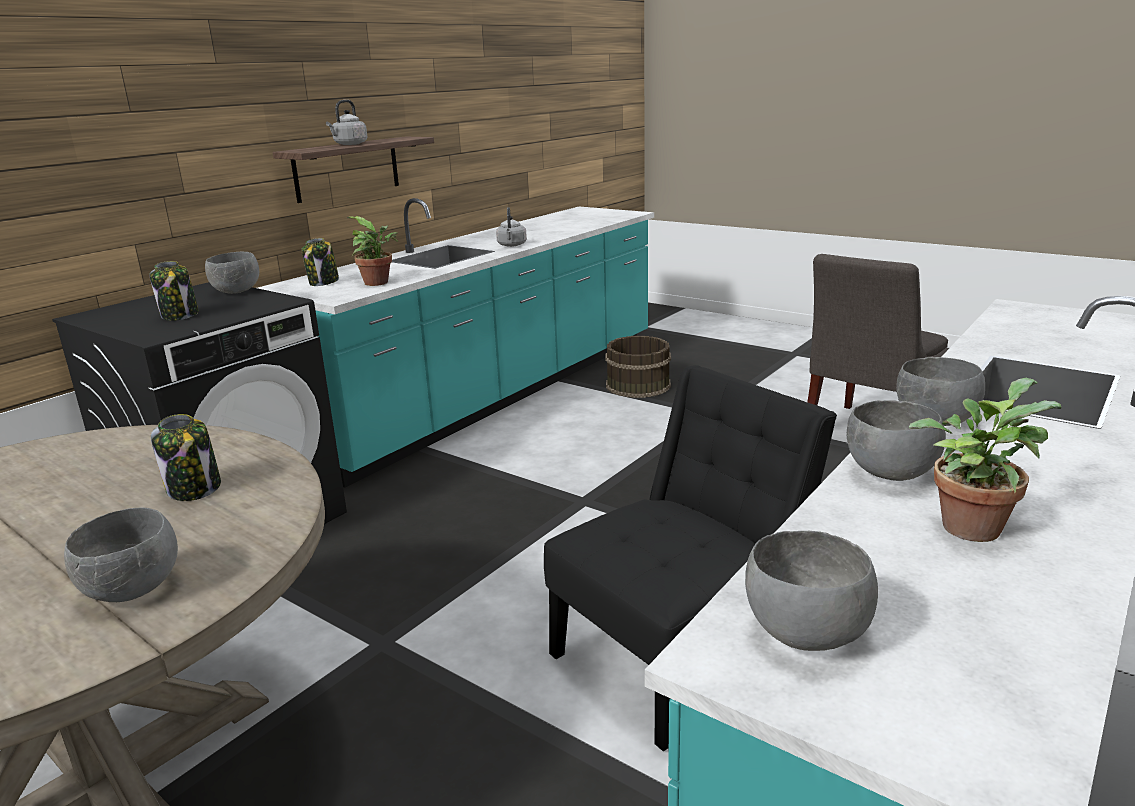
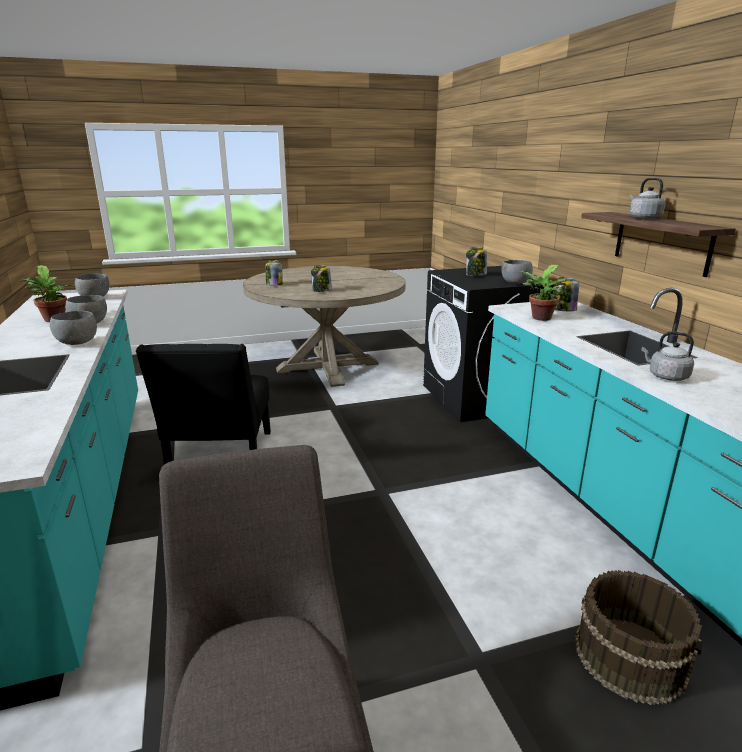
camera: 125 degrees right, 0 degrees up
(134, 590) = (274, 284): grey bowl -> jar

